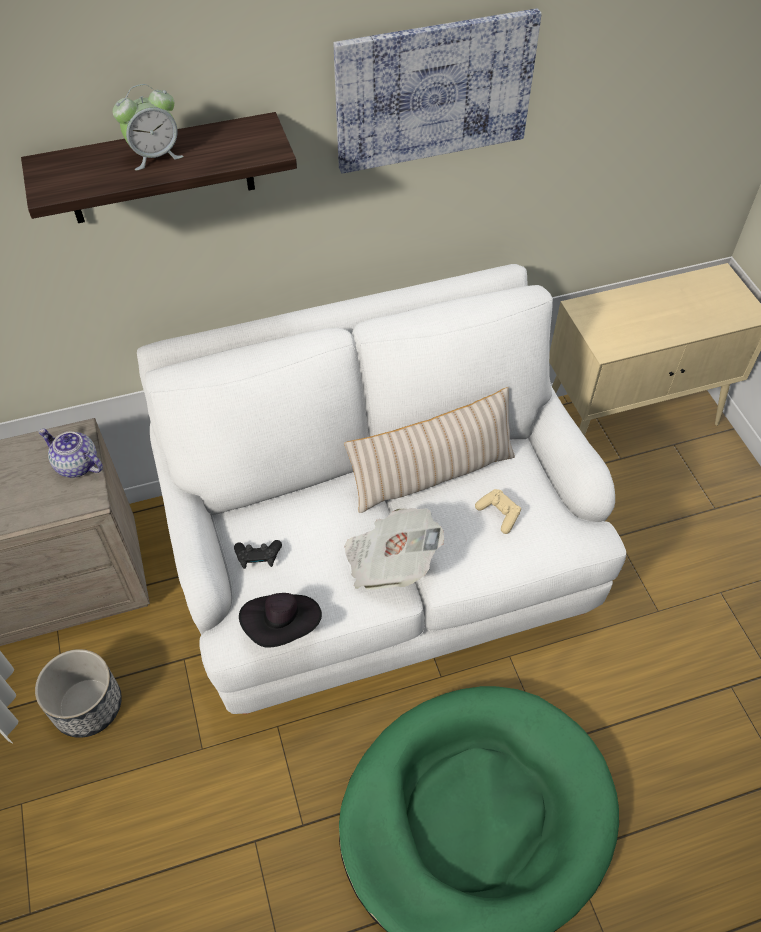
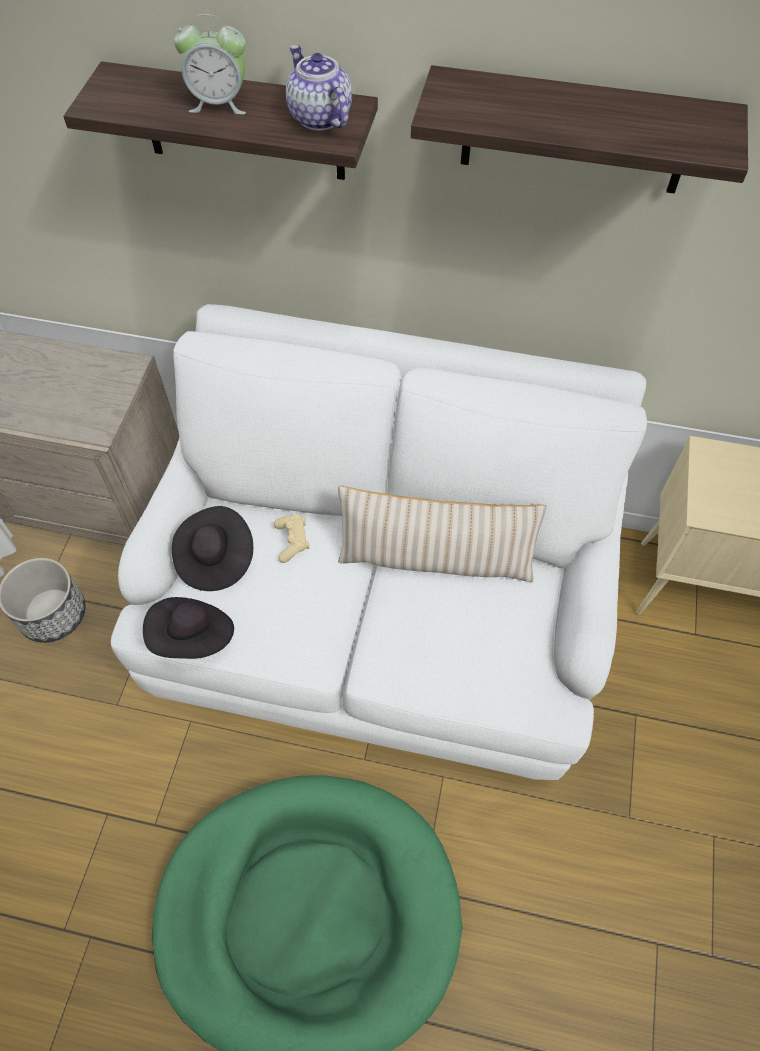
camera: 30 degrees right, 5 degrees up
(76, 465) = (109, 394): teapot -> teapot (319, 117)
(258, 557) = (215, 559): black game controller -> black hat
(390, 561) = (332, 627): newspaper -> none
(434, 91) = (575, 132): picture -> shelf
(499, 514) = (474, 634): beige game controller -> beige game controller (292, 541)

